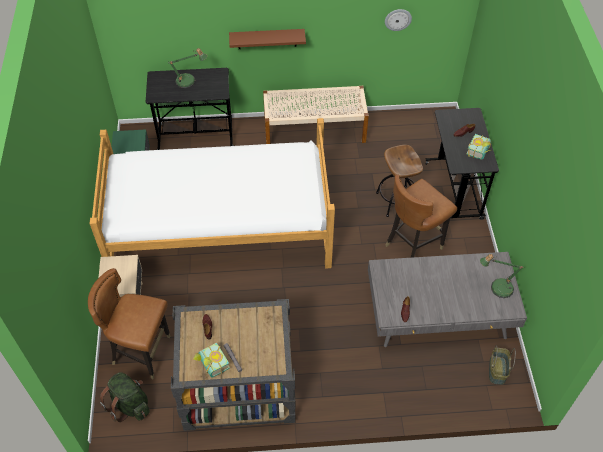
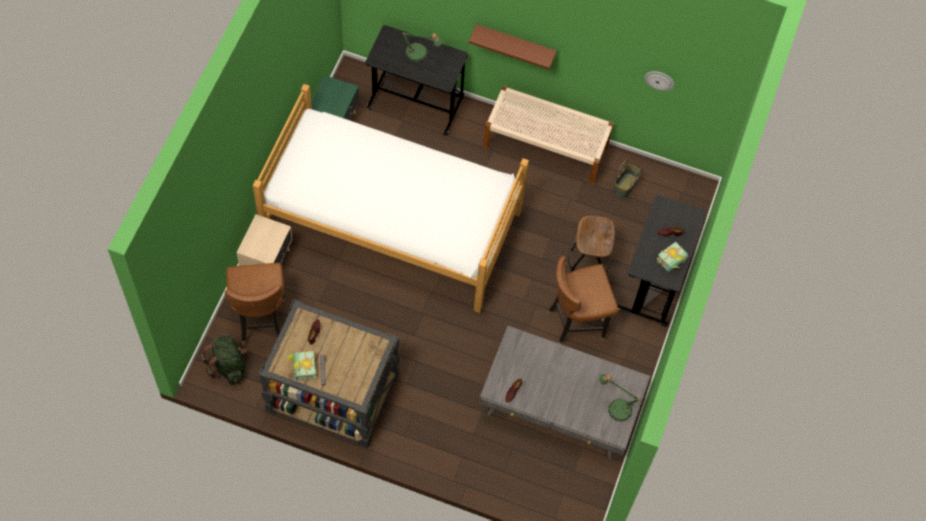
camera: 20 degrees right, 10 degrees up
(142, 352) = (260, 321): brown chair -> brown chair turned 135 degrees counterclockwise
(497, 370) = (581, 484): basket -> basket (625, 185)

